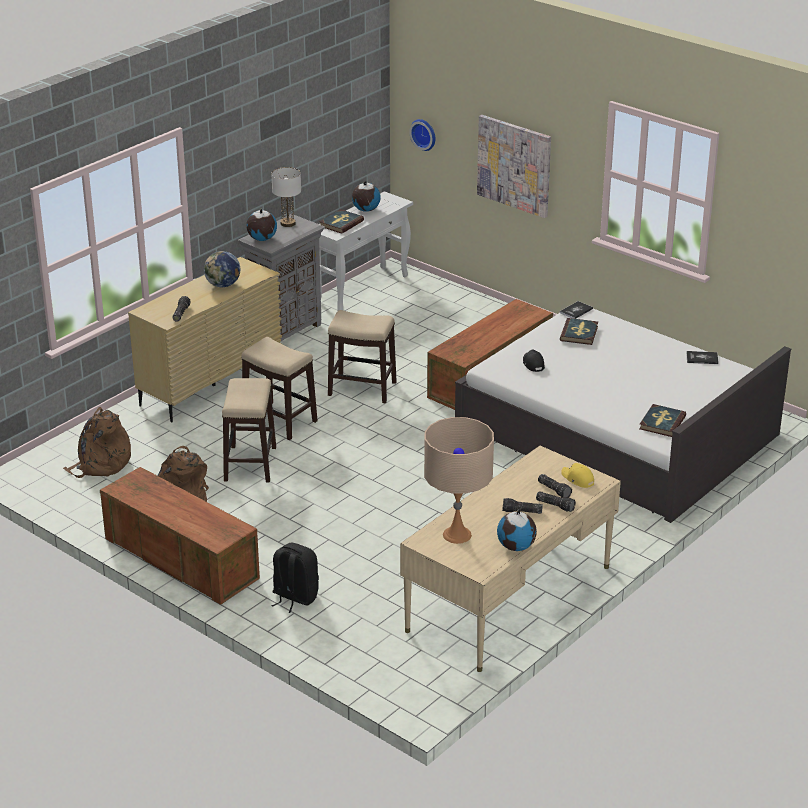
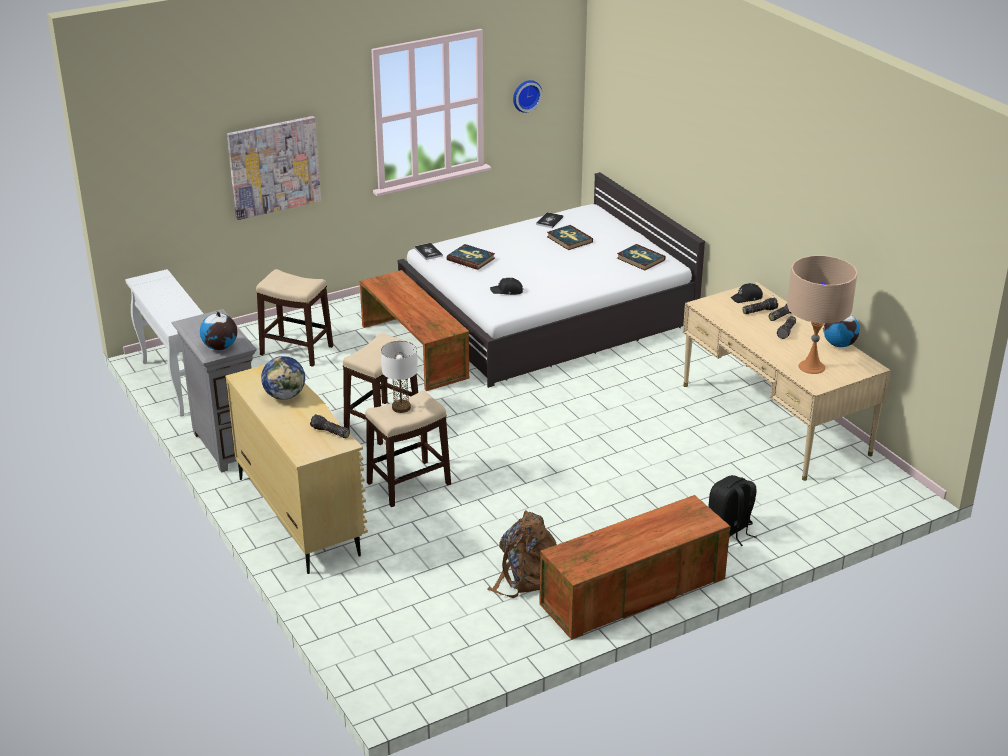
camera: 70 degrees left, 0 degrees up
(101, 464) = (416, 621): brown backpack -> none
(250, 464) = (481, 517): stool -> stool (297, 350)
(288, 223) = (197, 326): table lamp -> table lamp (401, 407)
(341, 223) = (175, 315): book -> book (569, 239)
(366, 210) = (158, 296): globe -> none
(424, 134) = (154, 191): wall clock -> wall clock (526, 95)
(577, 479) = (747, 298): yellow cap -> black cap

